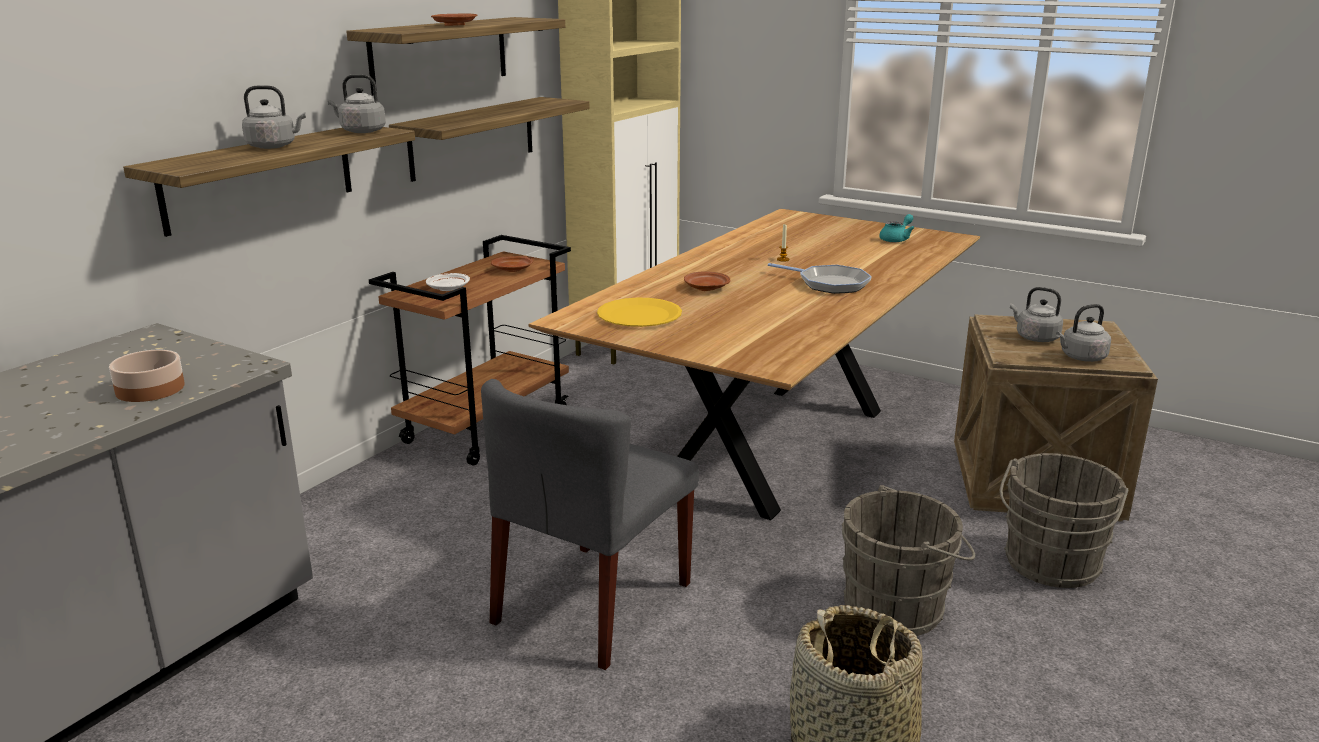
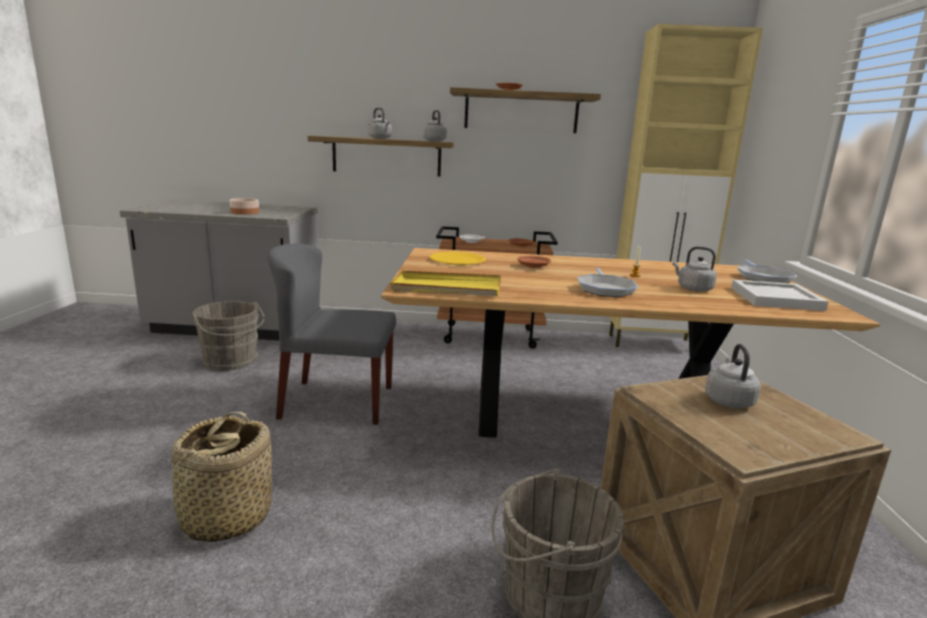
camera: 60 degrees right, 5 degrees down
(473, 137) = (540, 167): shelf -> none
(782, 347) = (446, 288): none -> yellow tray
(824, 221) = (763, 277): none -> frying pan
(897, 239) = (776, 298): turquoise teapot -> white tray
(899, 608) = (406, 511): grey bucket -> grey bucket (231, 362)
(1081, 358) = (713, 427): grey kettle -> grey kettle (692, 288)

